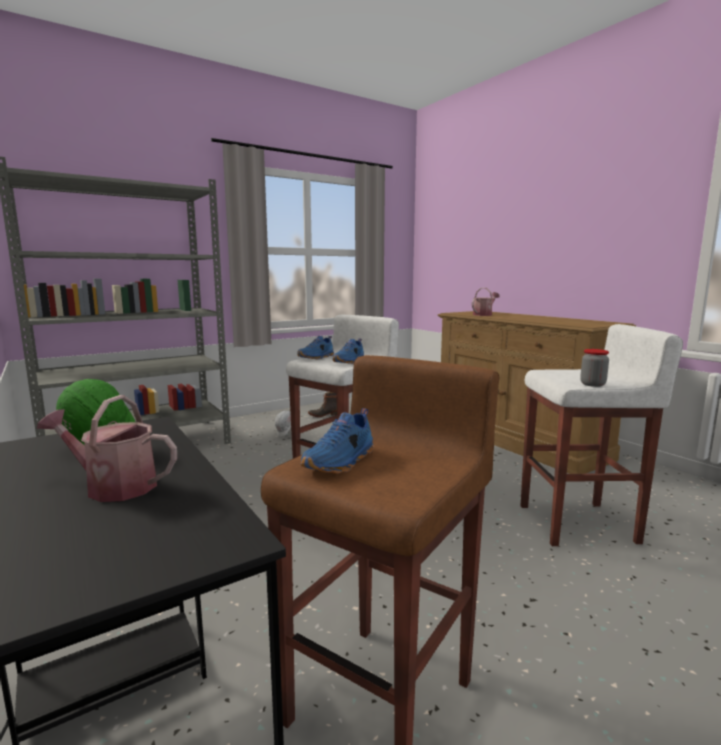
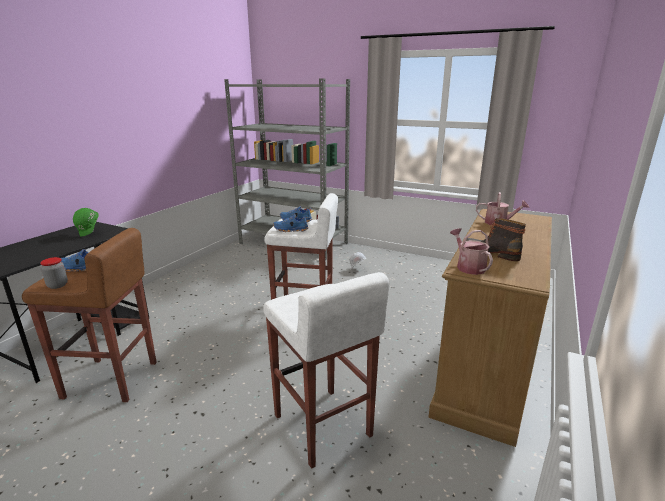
camera: 60 degrees right, 10 degrees up
(114, 486) = (51, 246): watering can -> watering can (468, 266)
(325, 414) = (414, 268): boot -> boot (491, 252)
(592, 384) = (286, 309): jar -> jar (57, 285)

